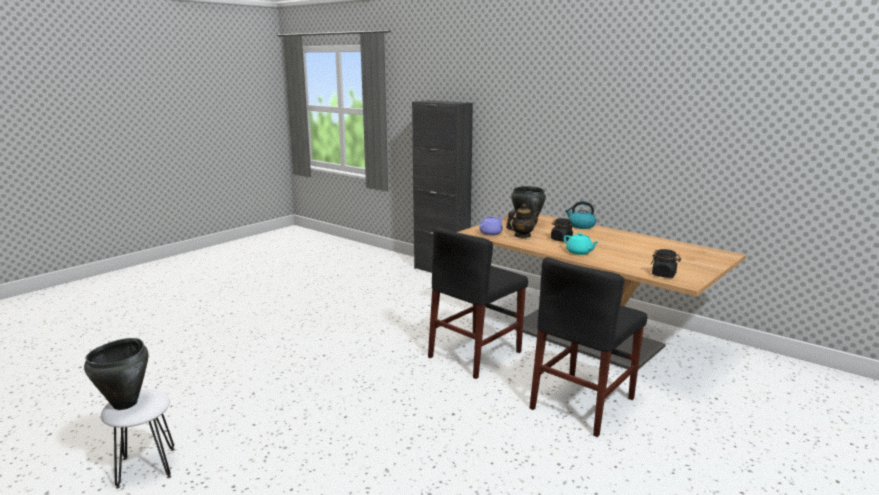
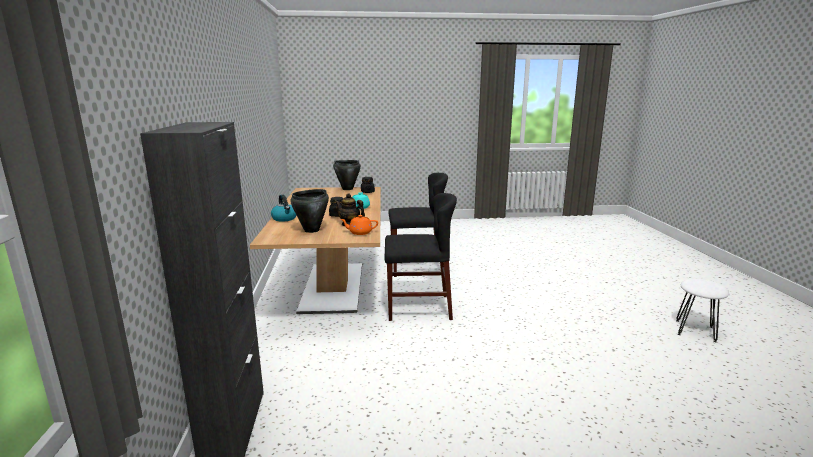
camera: 135 degrees left, 0 degrees up
(125, 403) = (711, 285): black cooking pot -> black cooking pot (347, 189)
(491, 233) = (360, 232): purple teapot -> orange teapot

